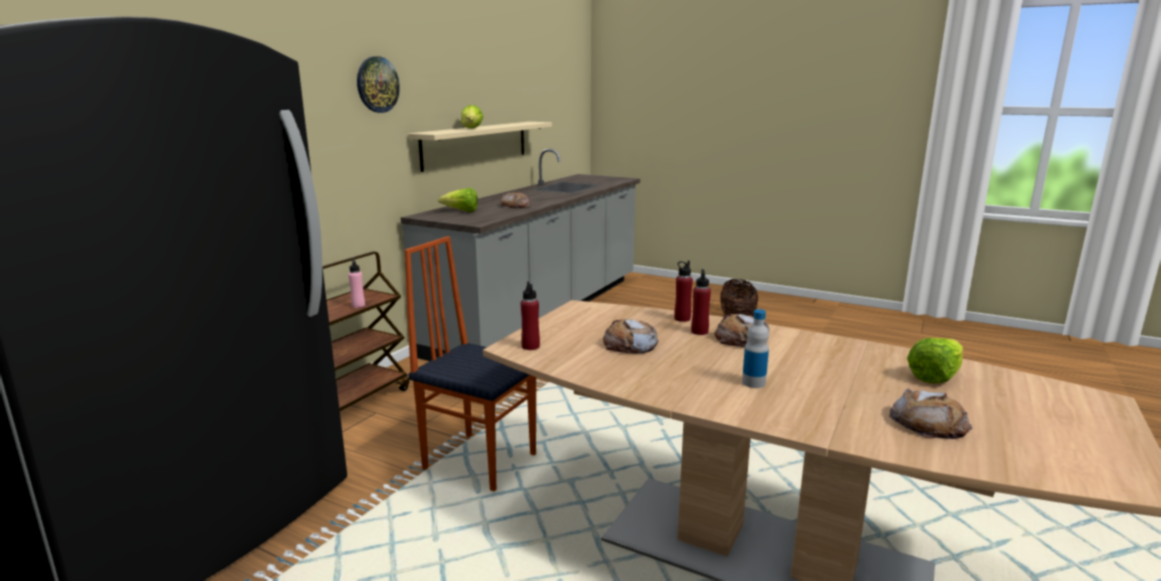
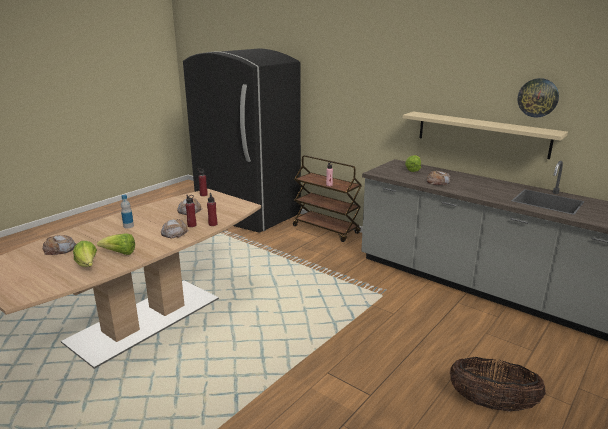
camera: 100 degrees right, 5 degrees up
(377, 84) = (395, 78): wall clock -> wall clock (538, 97)
(472, 129) = (454, 119): lettuce -> lettuce (120, 253)
(480, 460) = (262, 259): chair -> none

